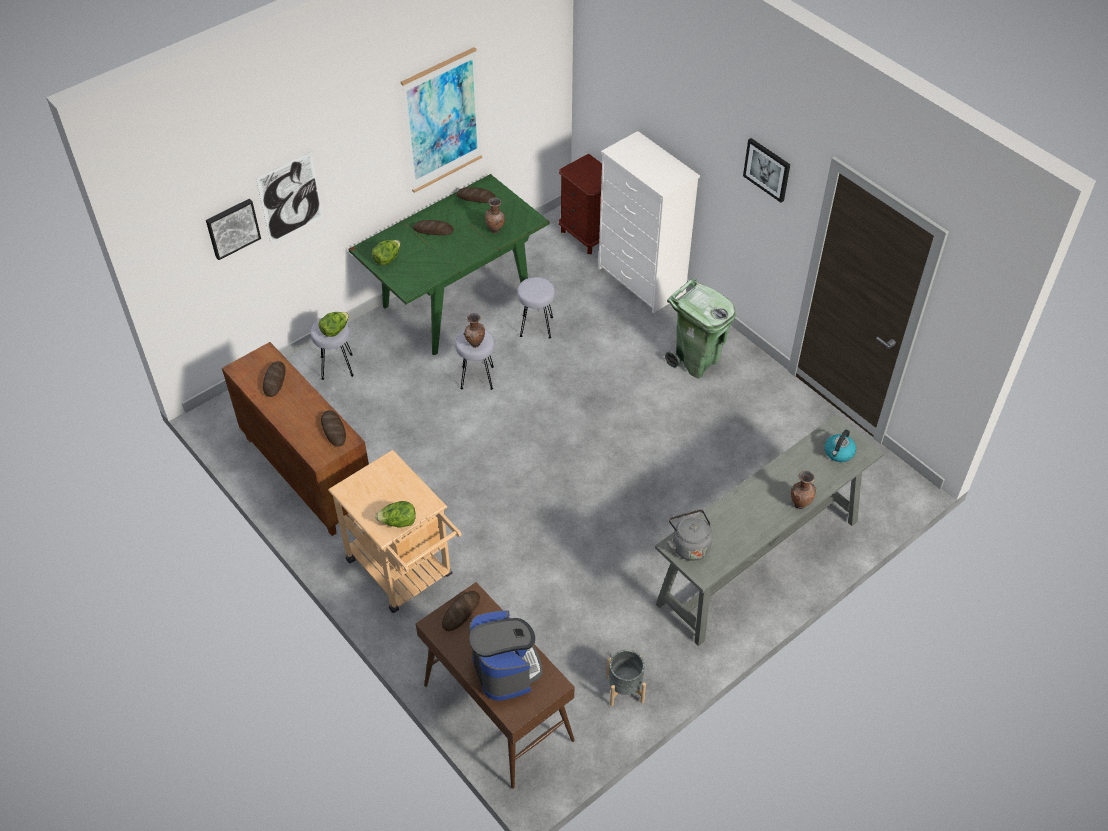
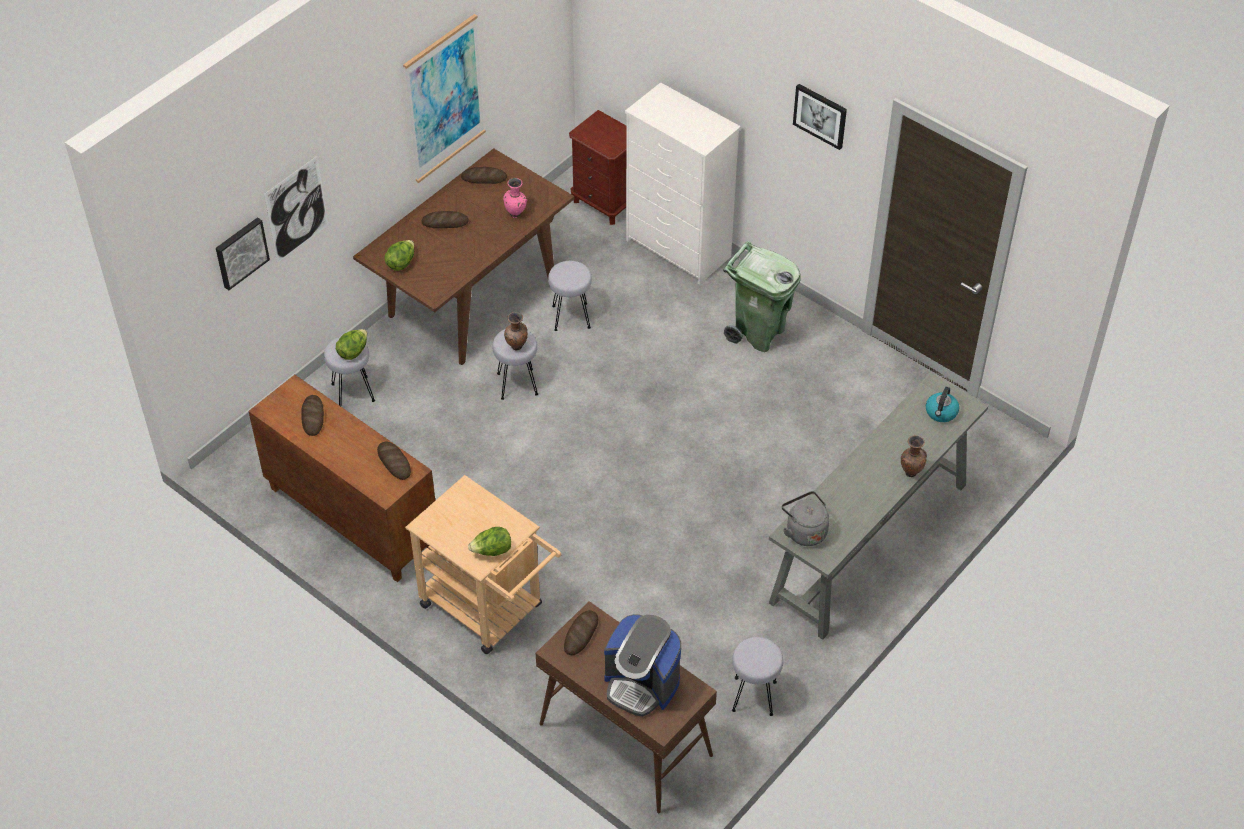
camera: 10 degrees left, 0 degrees up
(455, 303) = (471, 302): green dining table -> brown dining table
(496, 230) = (516, 214): brown vase -> pink vase
(505, 669) = (641, 684): coffee machine -> coffee machine turned 150 degrees clockwise
(624, 689) = (754, 695): grey planter -> grey stool

